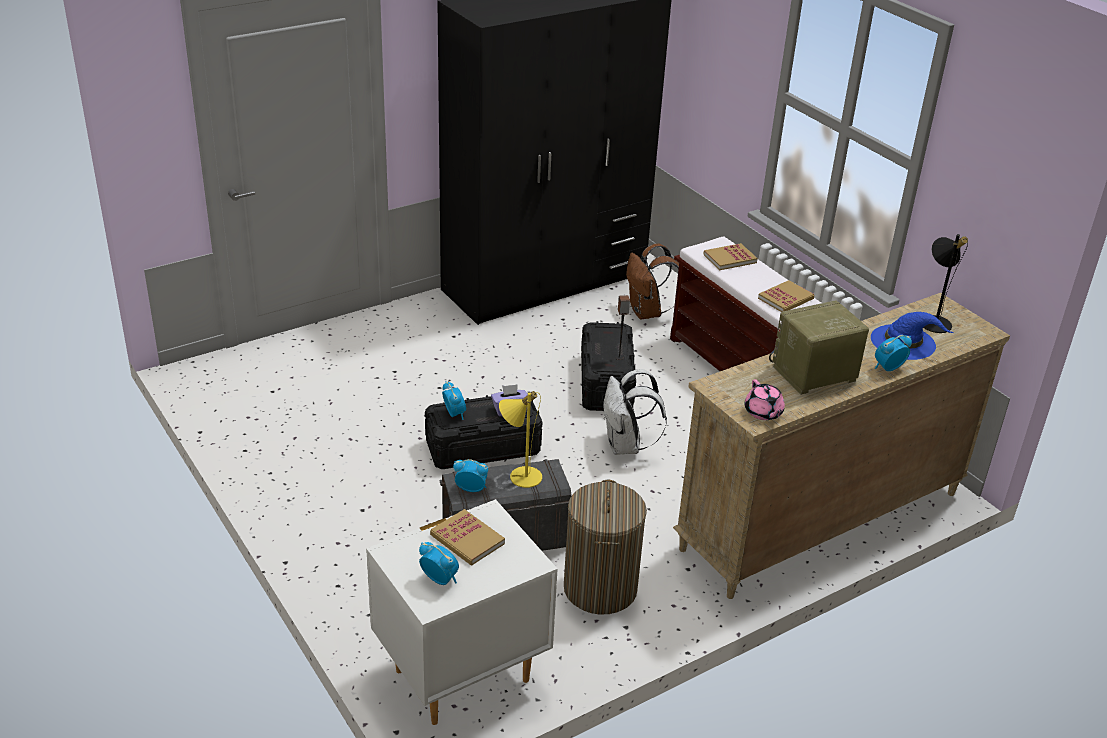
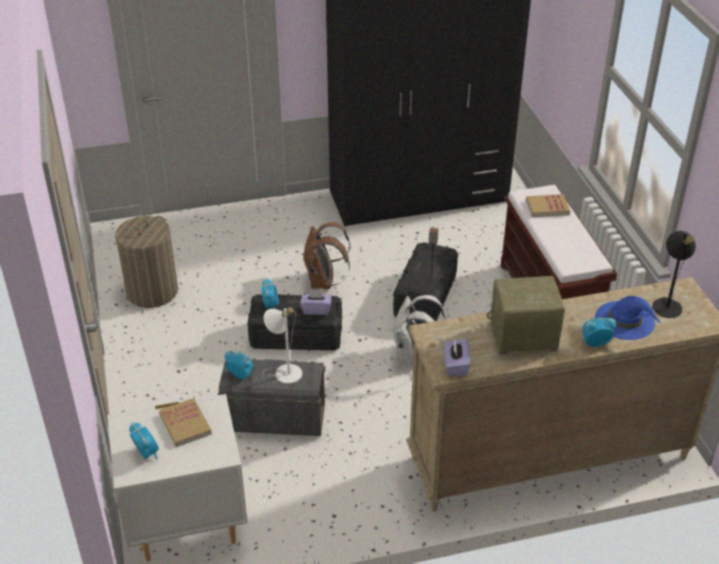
camera: 20 degrees right, 5 degrees up
(520, 475) = (285, 371): yellow table lamp -> white table lamp
(600, 589) = (330, 478): laundry basket -> laundry basket (152, 292)
(647, 313) = (493, 238): brown backpack -> brown backpack (324, 282)
(763, 413) = (455, 365): pink teapot -> purple tissue box
(785, 299) = (576, 253): book -> none

